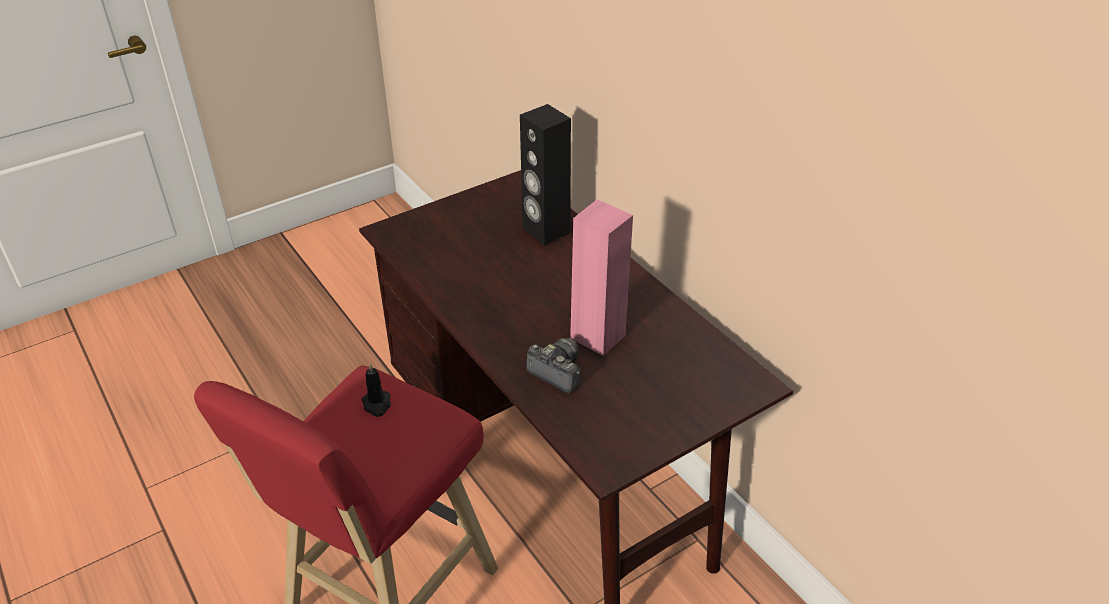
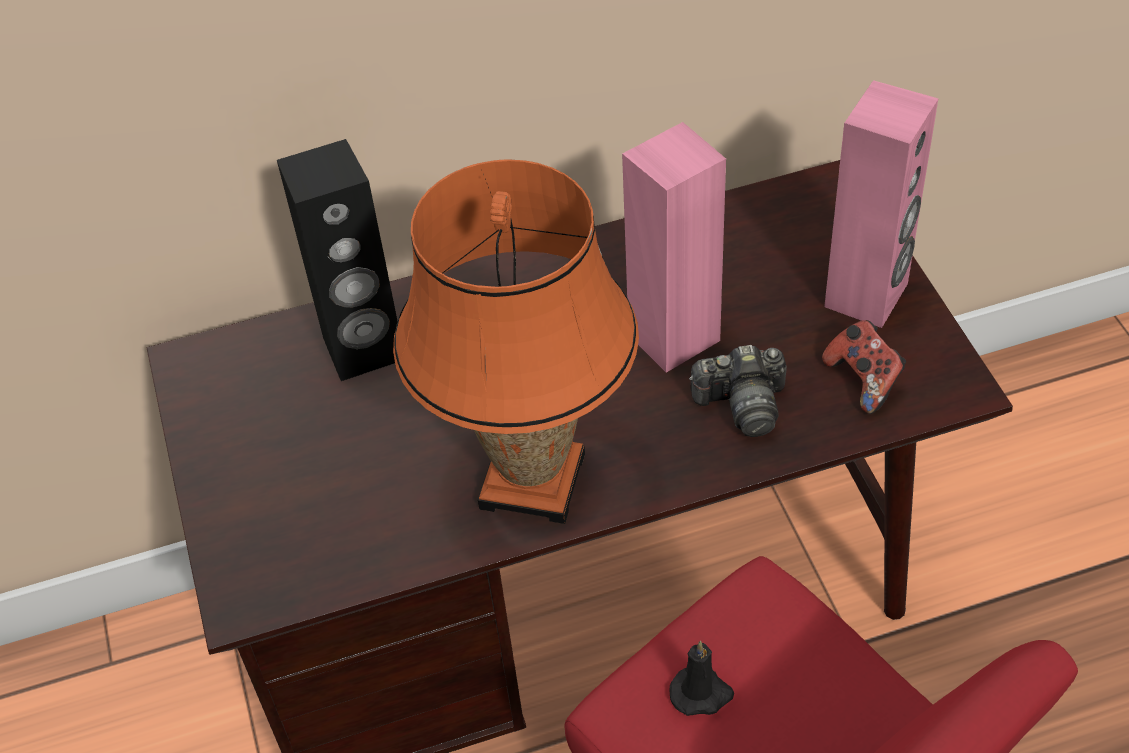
camera: 70 degrees left, 10 degrees up
(479, 303) = (532, 480): none -> orange table lamp
(557, 372) = (742, 404): camera -> camera turned 150 degrees counterclockwise
(595, 422) = (864, 380): none -> game controller
(668, 415) = (867, 295): none -> pink speaker

